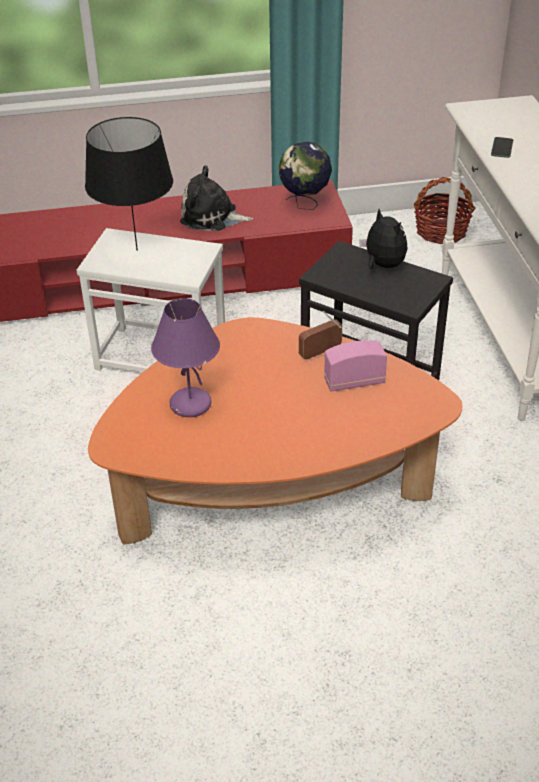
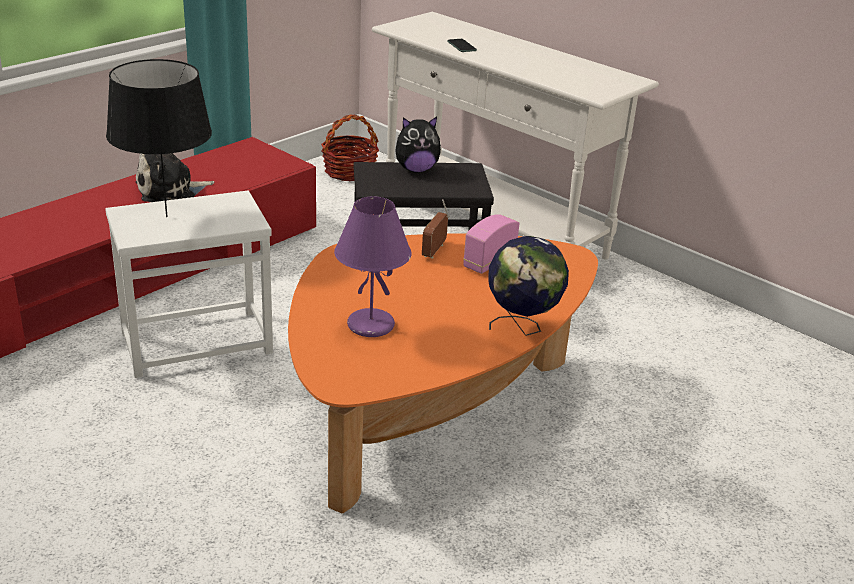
camera: 40 degrees left, 10 degrees down
(305, 205) = (251, 160): globe -> globe (522, 328)
(382, 265) = (416, 169): plush toy -> plush toy turned 150 degrees clockwise

